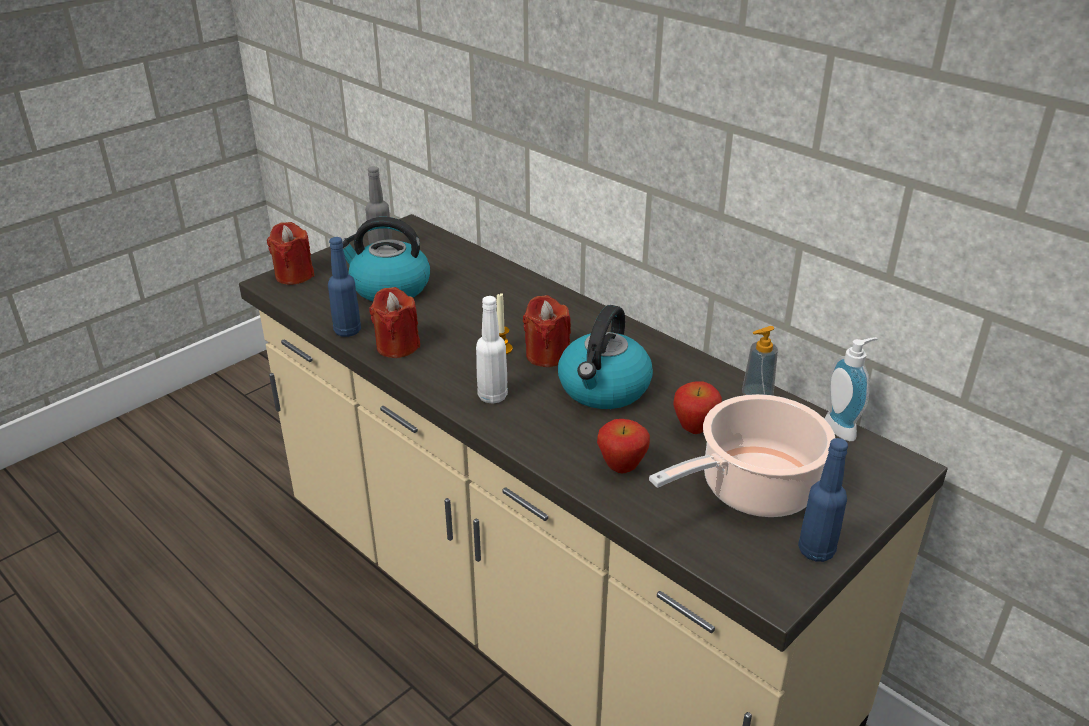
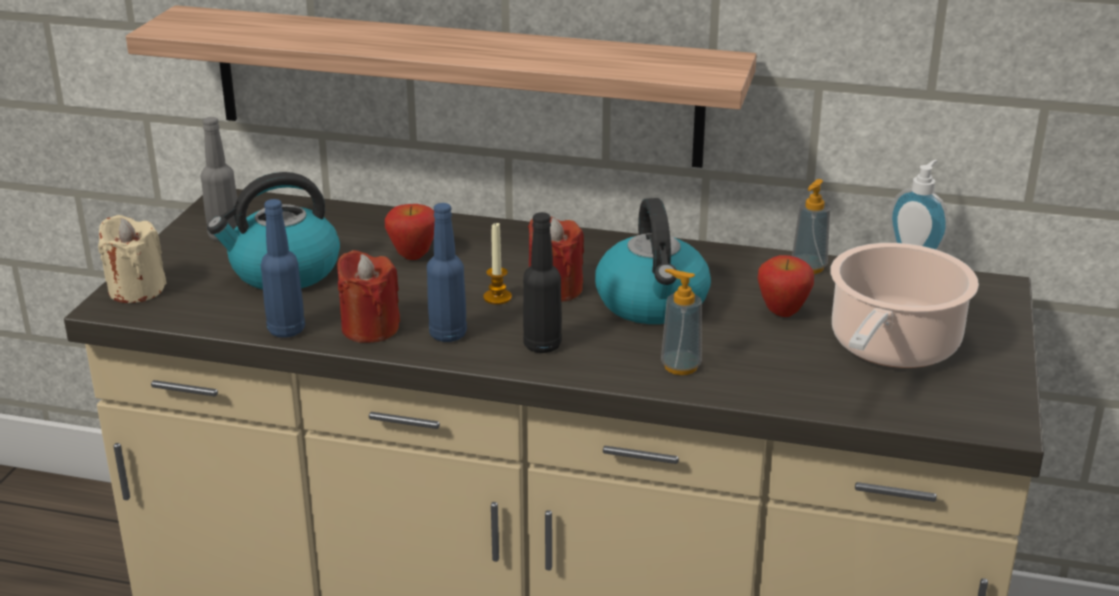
camera: 30 degrees left, 5 degrees down
(294, 275) = (136, 290): red candle -> beige candle
(493, 396) = (542, 345): white bottle -> black bottle
(550, 179) = (454, 85): none -> shelf
(570, 447) = (680, 366): none -> soap dispenser
(621, 468) = (752, 369): apple -> apple (413, 256)
(816, 550) = (998, 378): blue bottle -> blue bottle (448, 334)

